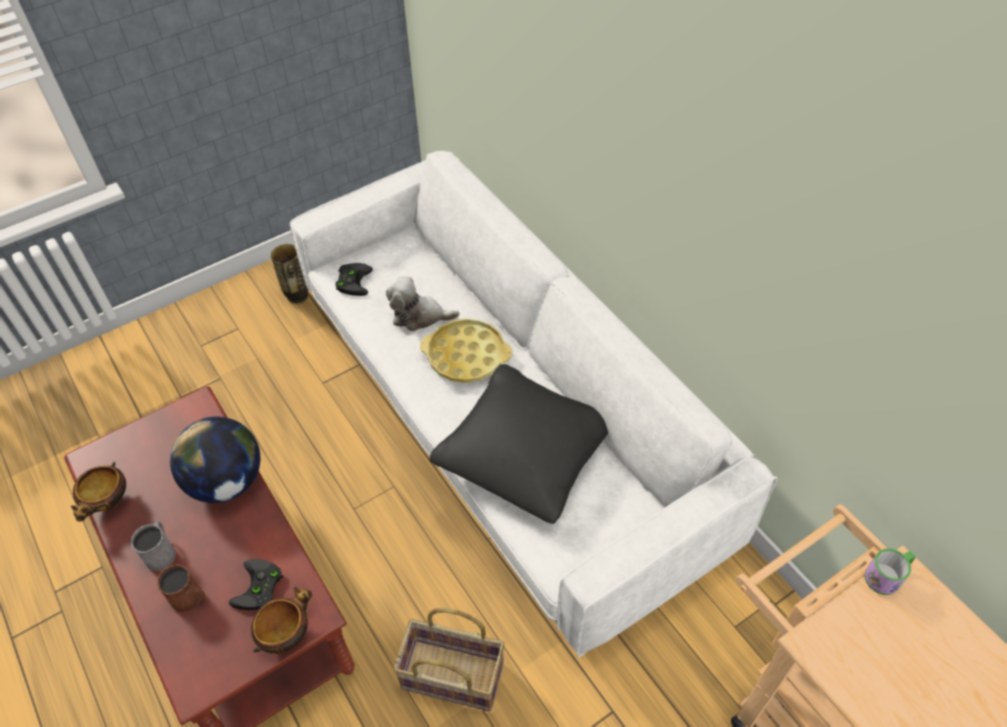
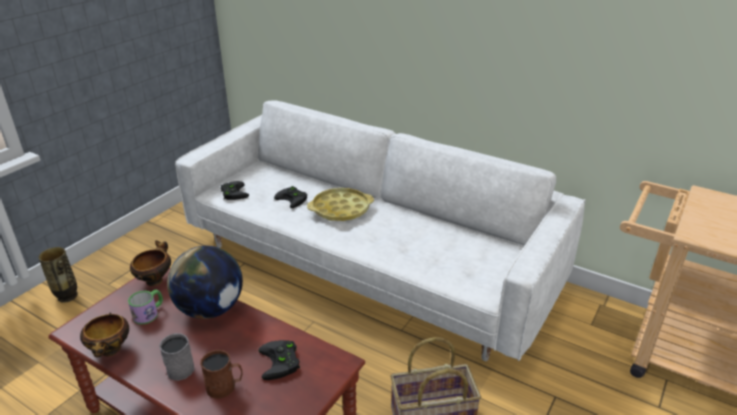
camera: 25 degrees left, 20 degrees down
(287, 634) = (324, 381): bowl -> bowl (155, 280)
(297, 296) = (174, 239): vase -> vase (67, 297)
(419, 316) = (293, 199): plush toy -> black game controller
(525, 453) = (416, 244): black pillow -> none
(887, 575) = (699, 197): mug -> mug (149, 313)

